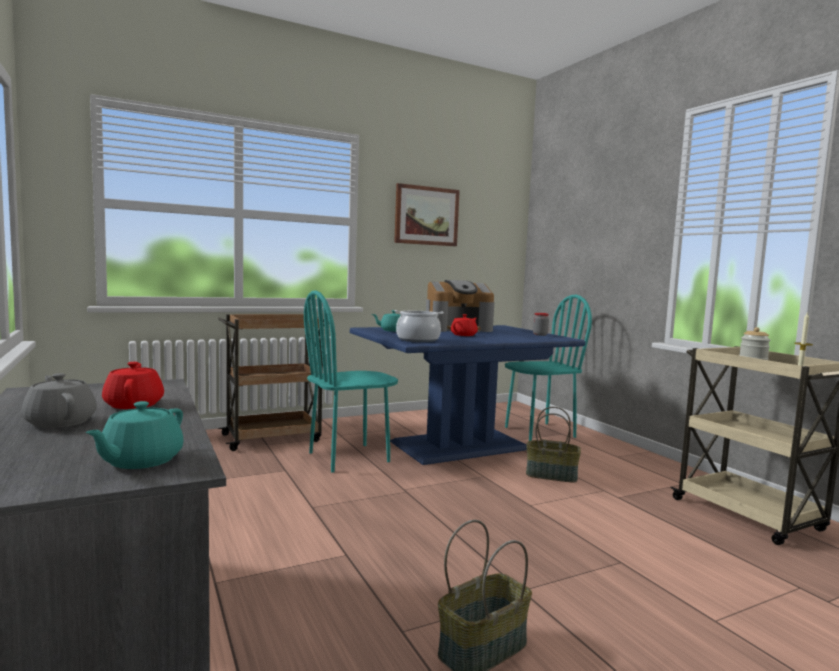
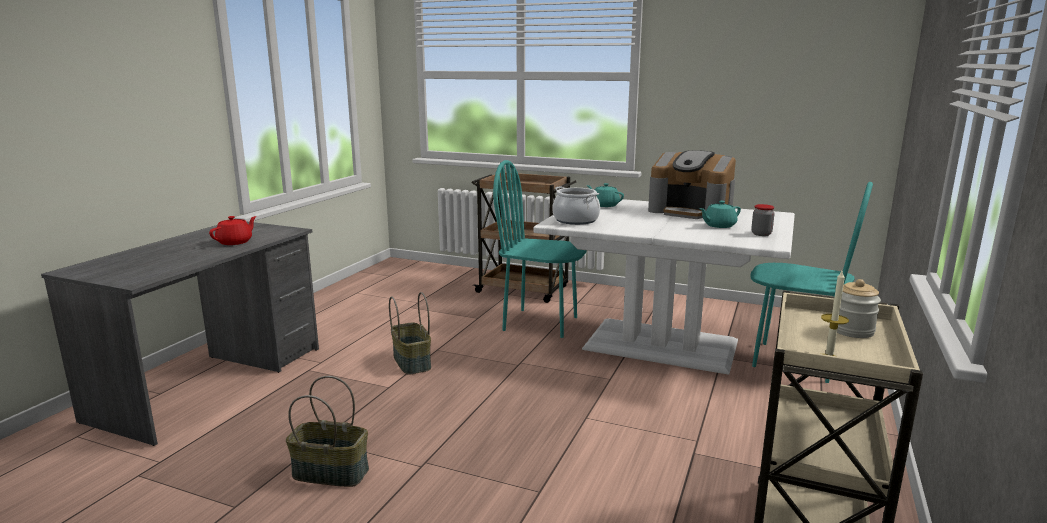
camera: 50 degrees right, 10 degrees up
(60, 422) = (185, 245): grey teapot -> none
(140, 461) = (139, 273): turquoise teapot -> turquoise teapot (718, 225)
(426, 216) = (731, 62): picture -> none
(459, 445) = (661, 344): blue dining table -> white dining table
(464, 335) = (655, 221): red teapot -> none
(552, 475) = (680, 405): basket -> basket (413, 362)

